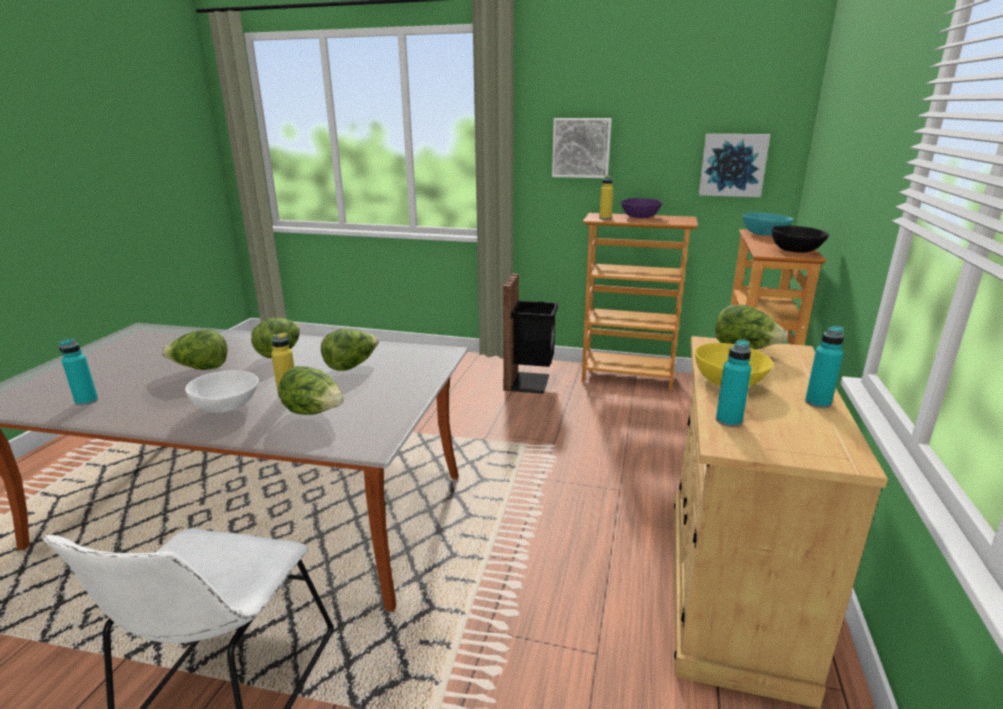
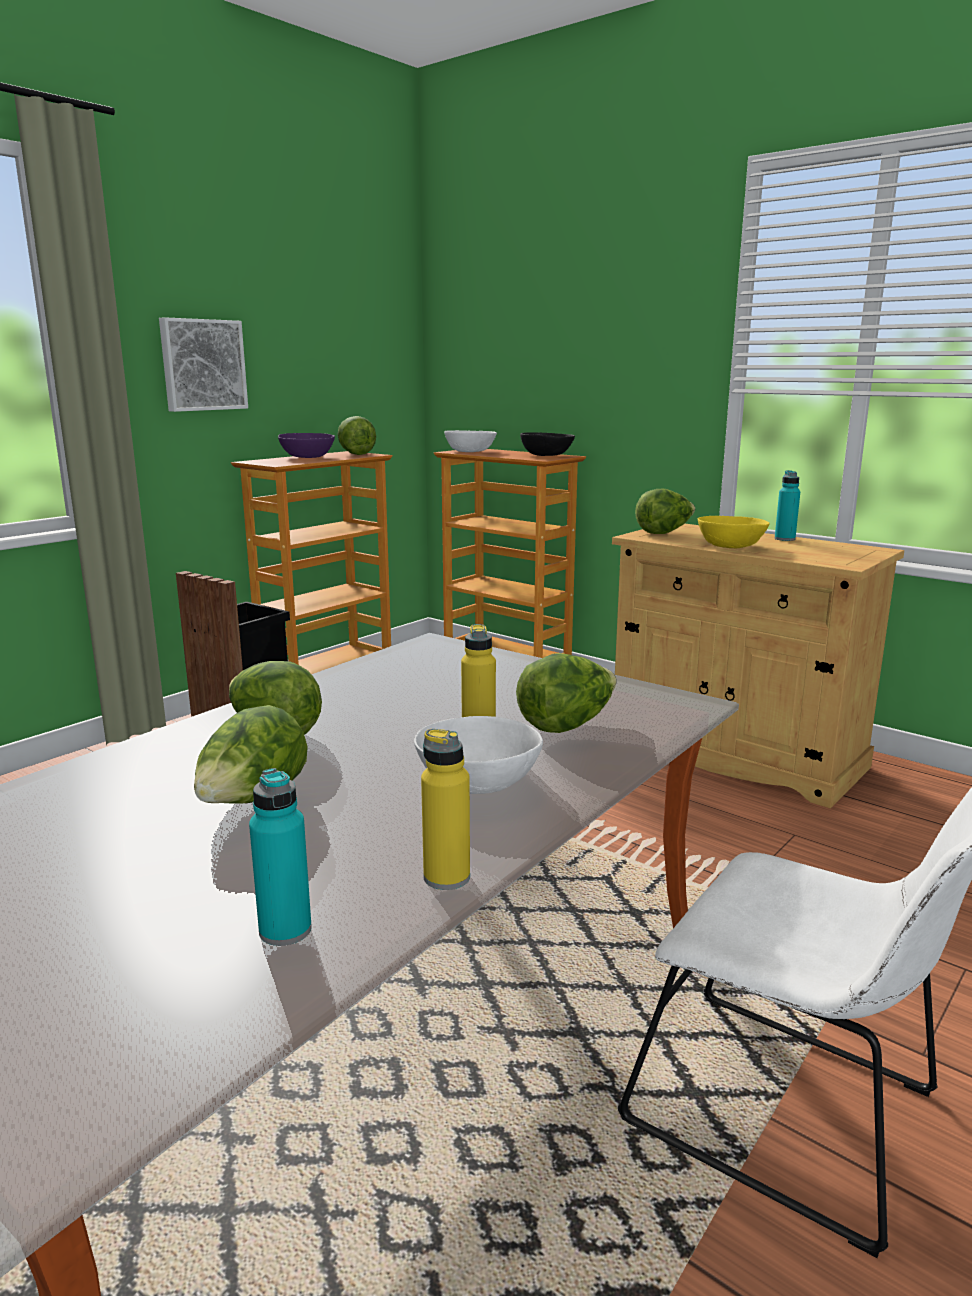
camera: 65 degrees left, 5 degrees down
(351, 366) = (412, 692): lettuce -> lettuce (356, 454)
(605, 218) = (284, 462): yellow bottle -> yellow bottle (446, 877)
(728, 421) = (806, 557): turquoise bottle -> none
(732, 165) = (368, 384): picture -> none
(764, 234) = (470, 451): turquoise bowl -> white bowl

